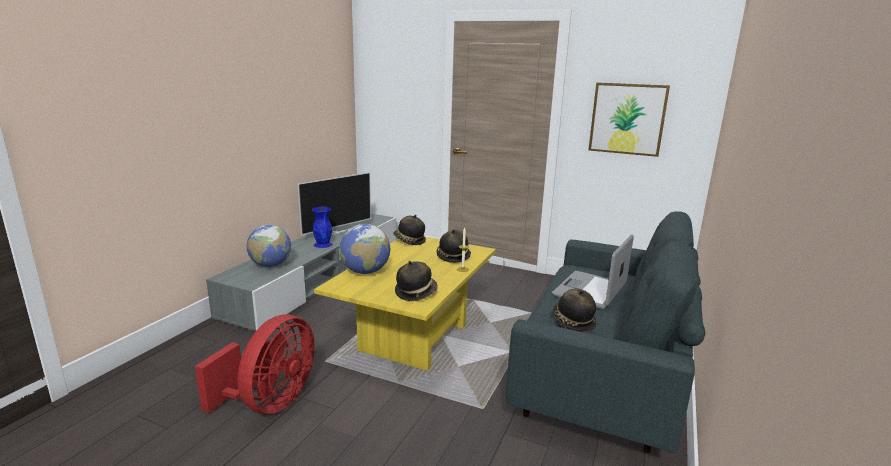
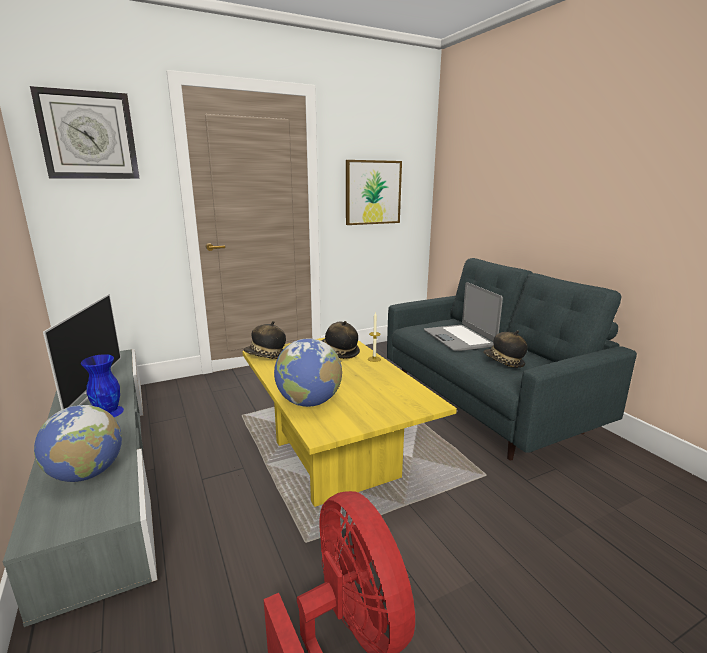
camera: 50 degrees left, 0 degrees up
(392, 62) = (88, 135): none -> wall clock
(416, 293) = (399, 395): hat -> none

